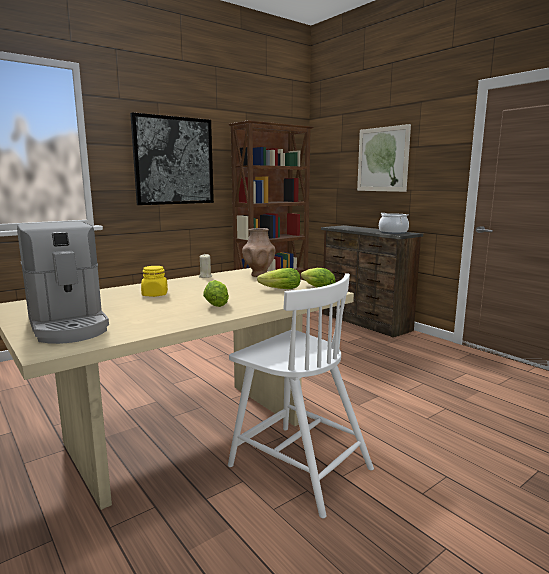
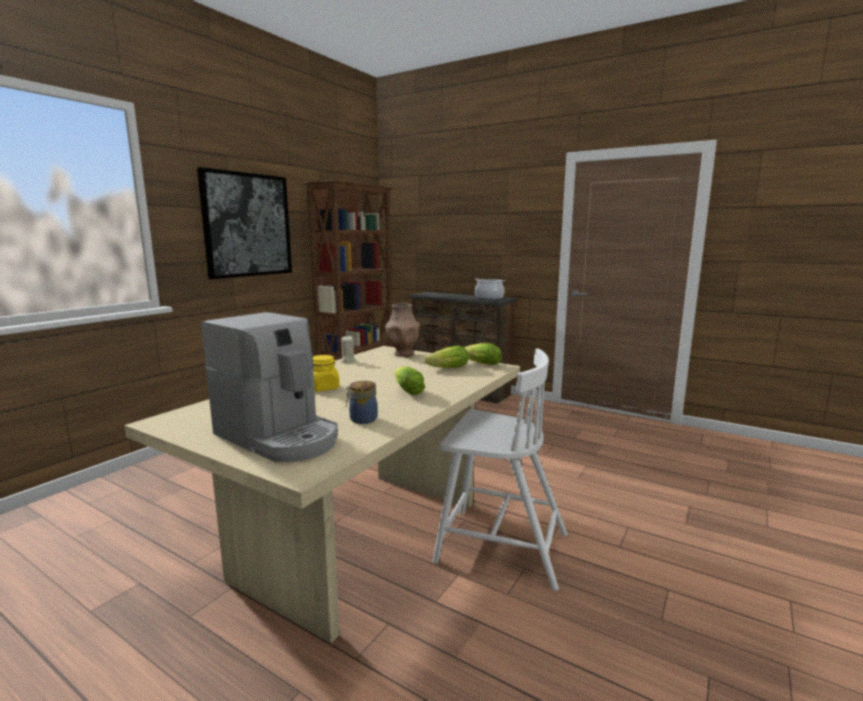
camera: 20 degrees left, 0 degrees up
(147, 320) = (362, 419): none -> jar
(382, 159) = (469, 224): picture -> none

